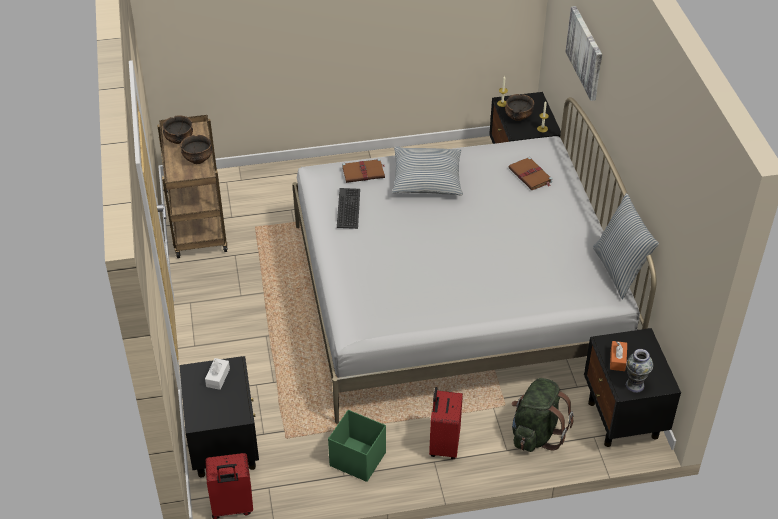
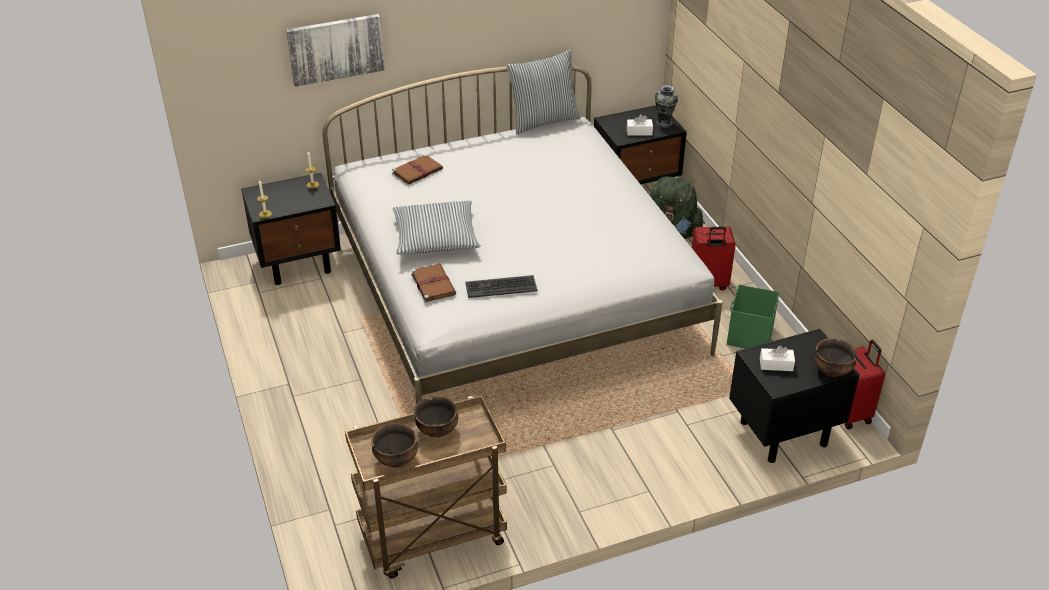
camera: 100 degrees left, 5 degrees down
(518, 117) = (291, 201): bowl -> bowl (832, 371)
(617, 360) = (639, 132): orange tissue box -> white tissue box

